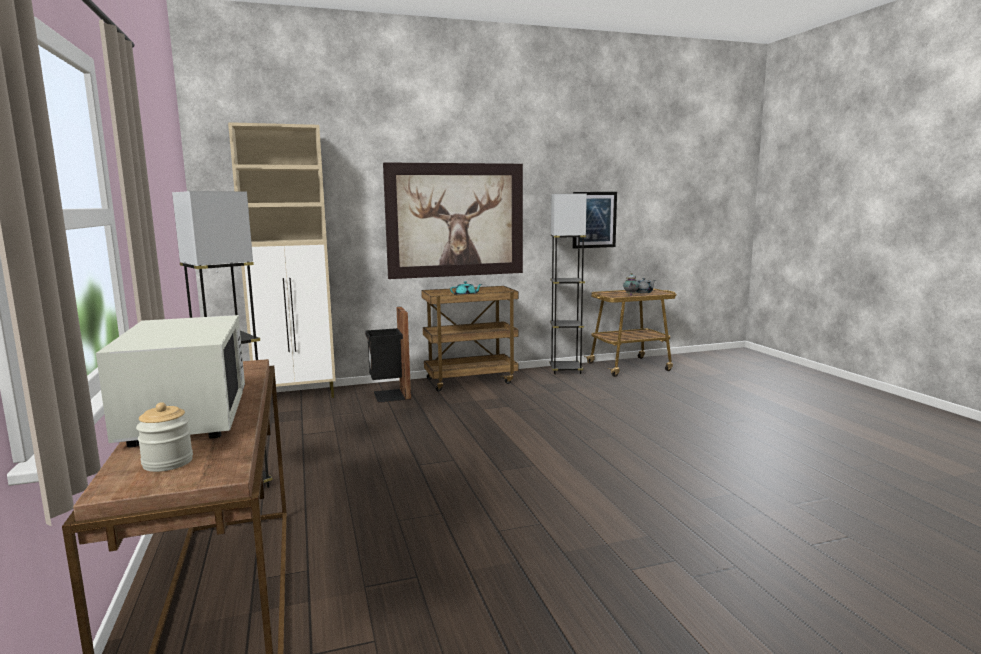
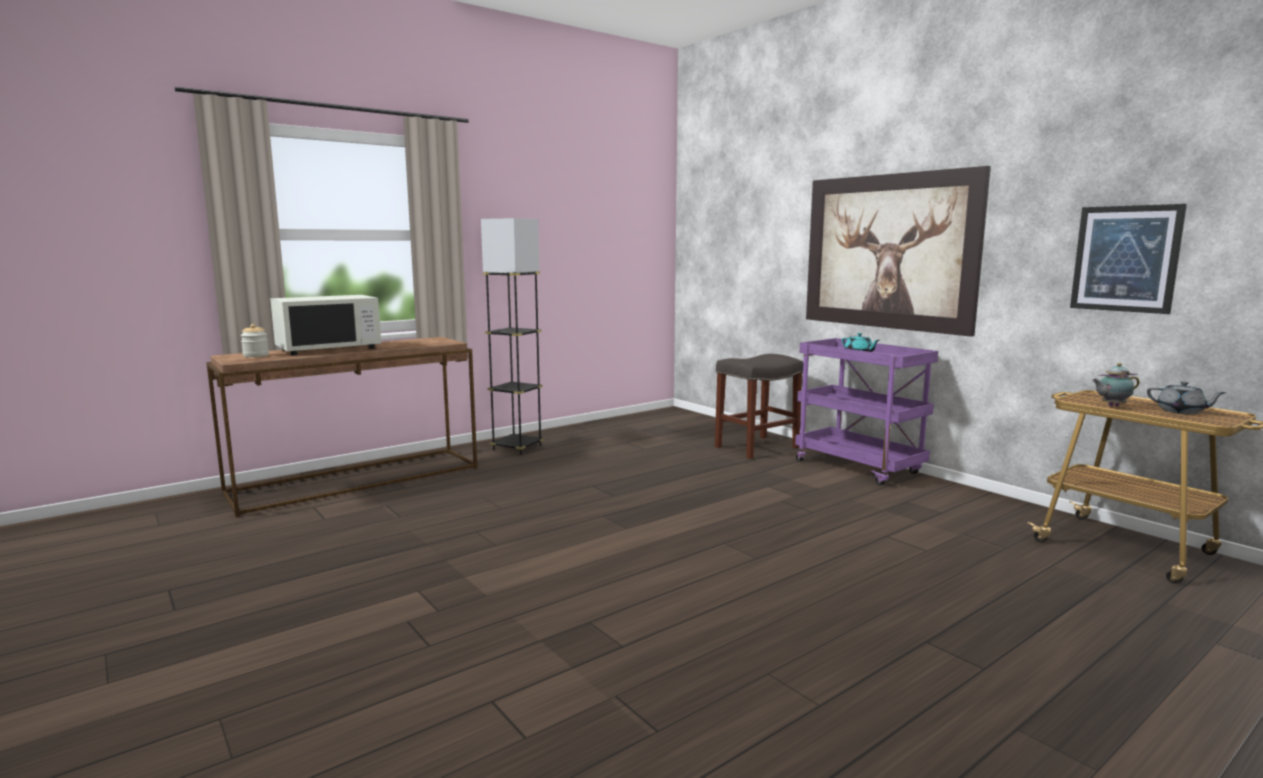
camera: 70 degrees right, 0 degrees up
(297, 396) = (709, 423): beige cabinet -> none
(389, 395) = (756, 447): black trash can -> grey stool
(471, 381) = (859, 468): brown cart -> purple cart
(565, 370) = (1003, 508): grey floor lamp -> none

